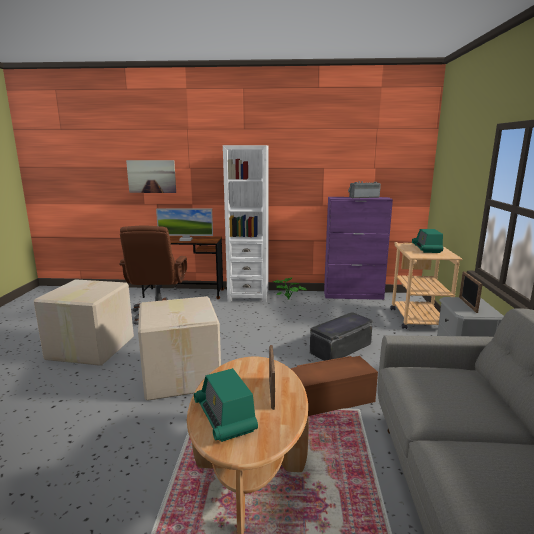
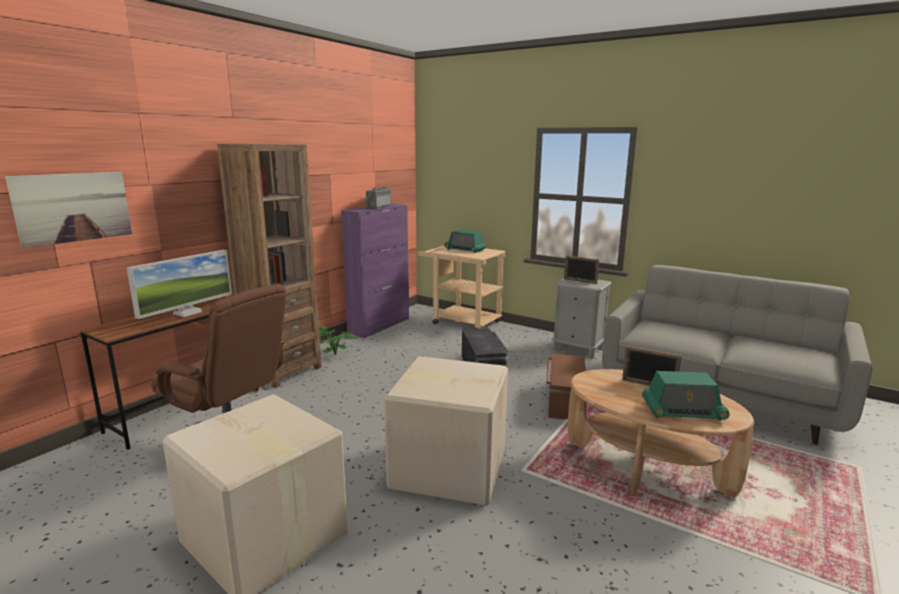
camera: 60 degrees left, 0 degrees up
(248, 296) = (282, 371): white bookcase -> brown bookcase

